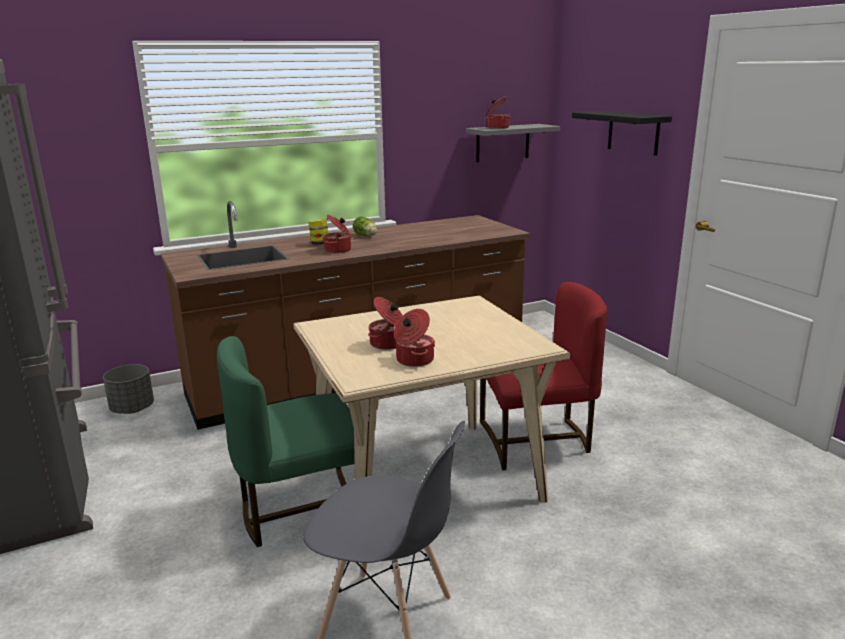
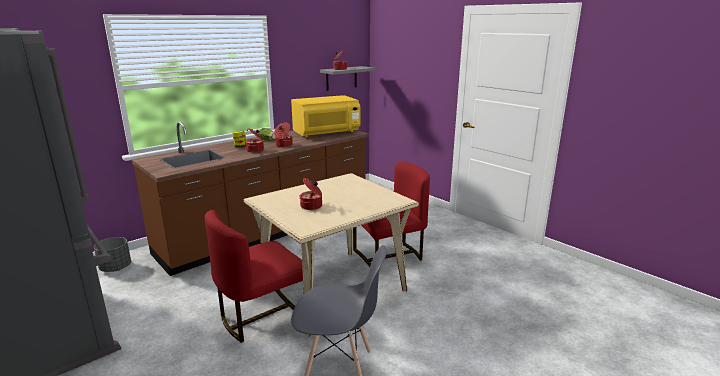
camera: 15 degrees left, 0 degrees up
(303, 510) = (262, 316): green chair -> red chair
(413, 360) = (332, 214): cooking pot -> cooking pot (283, 145)
(461, 230) = (326, 133): none -> yellow microwave
(633, 132) = (421, 71): black shelf -> none

